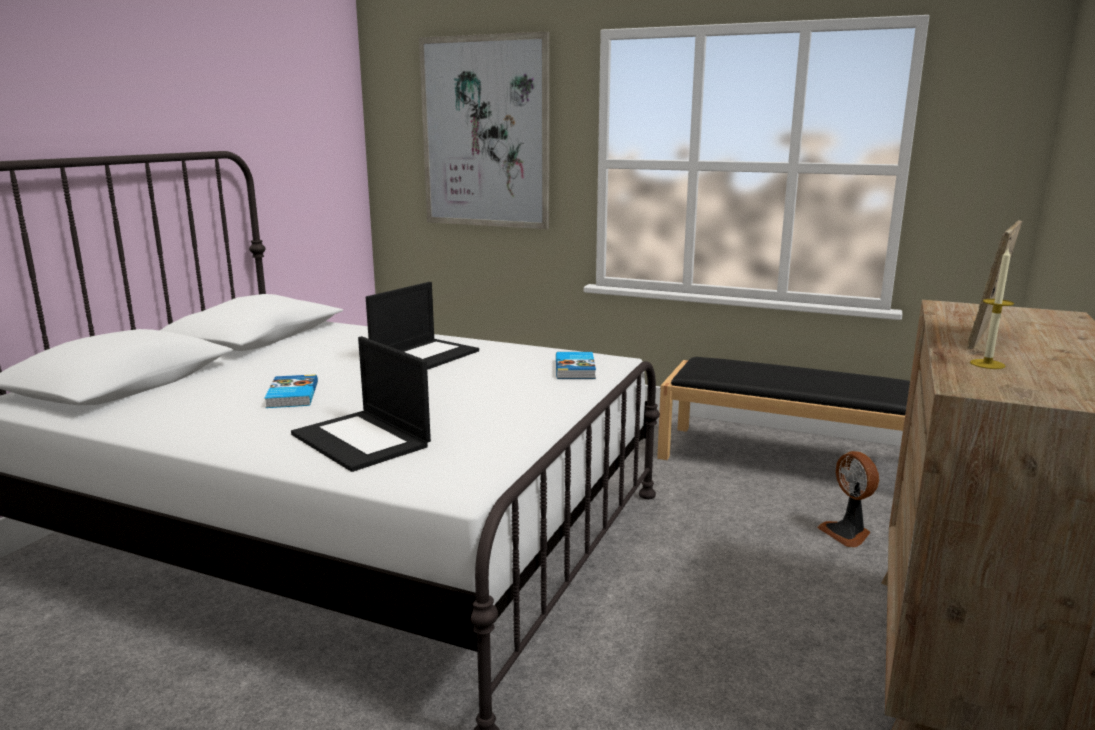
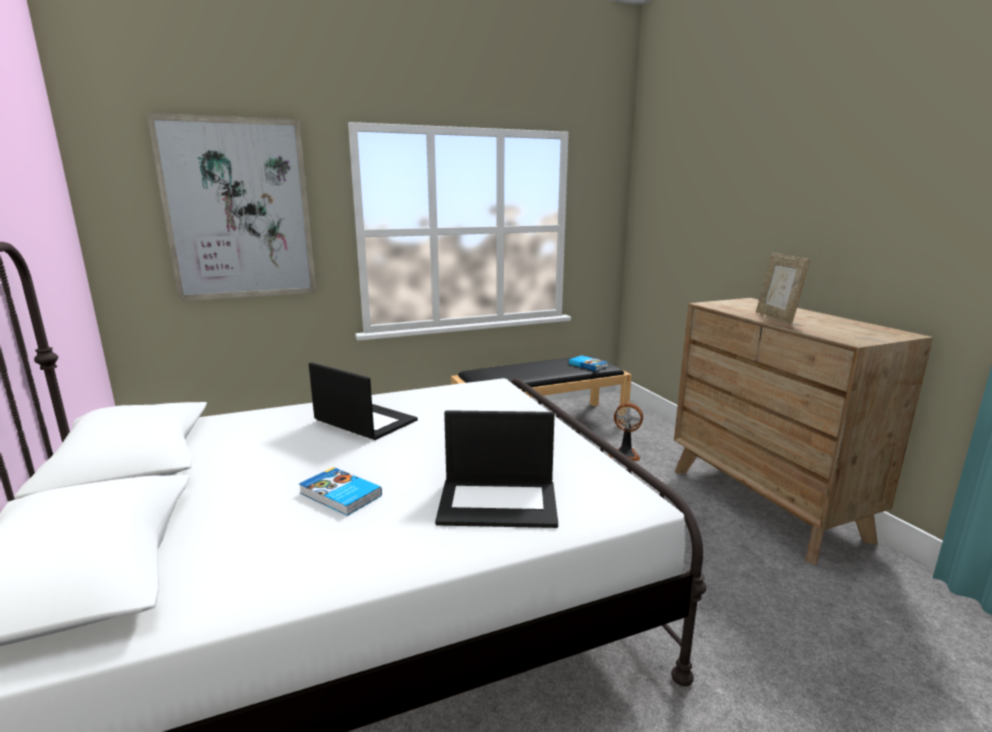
camera: 45 degrees left, 0 degrees up
(425, 356) = (364, 421): laptop -> laptop turned 45 degrees counterclockwise
(576, 369) = (492, 396): book -> book (588, 365)
(987, 364) = (820, 329): candle -> none

